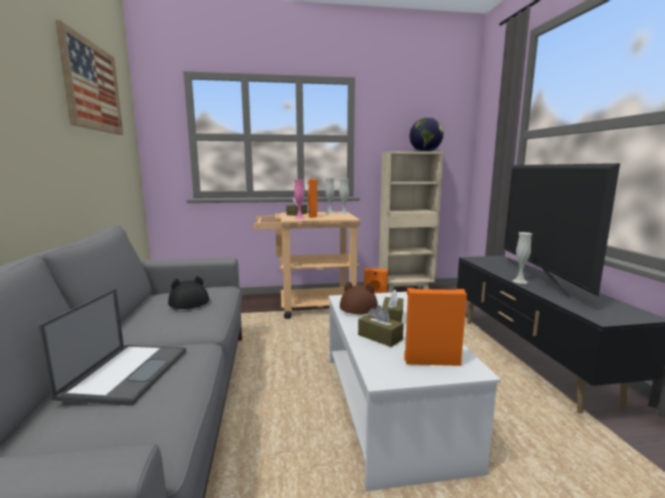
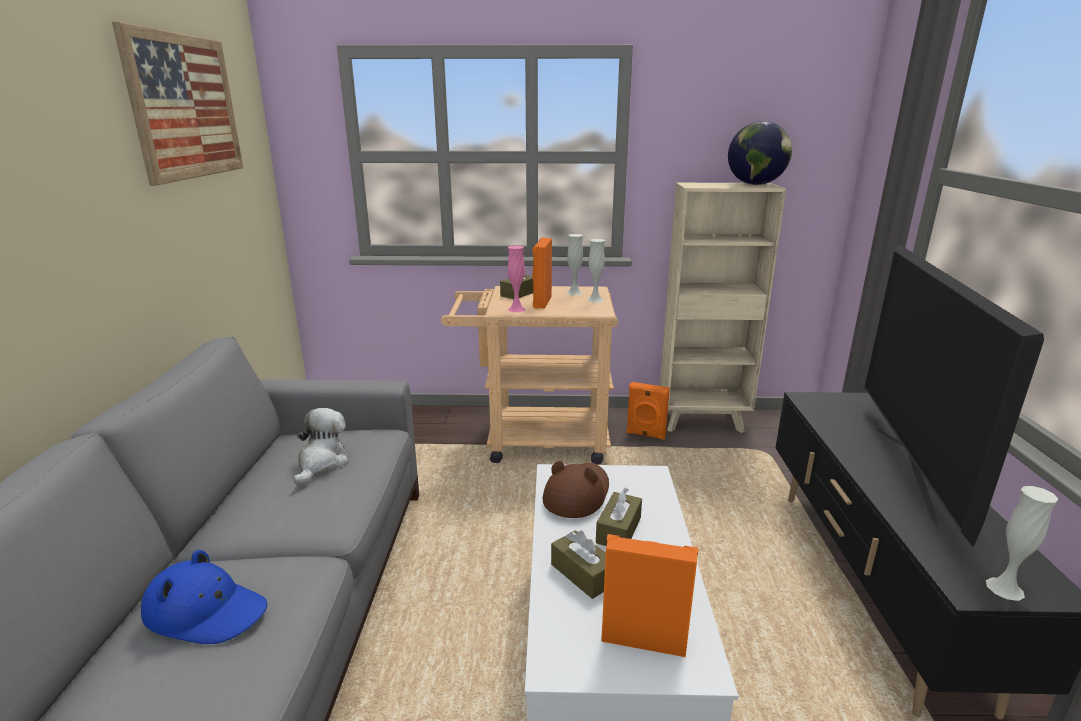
camera: 10 degrees right, 10 degrees up
(127, 372) = (206, 611): laptop -> blue hat
(187, 301) = (322, 463): black hat -> plush toy
(519, 281) = (865, 470): white vase -> white vase (1005, 588)

